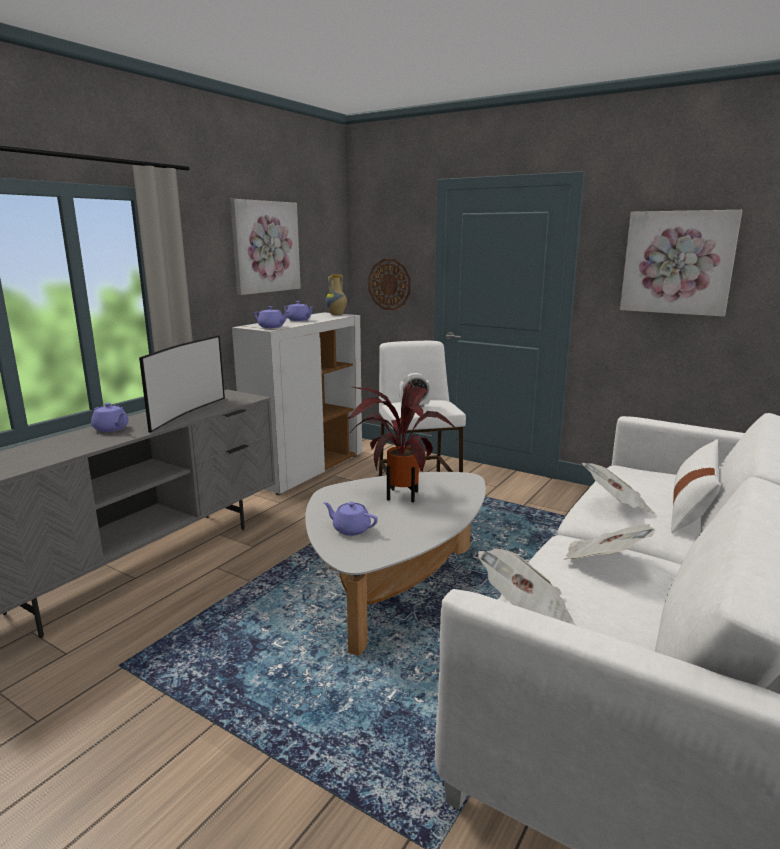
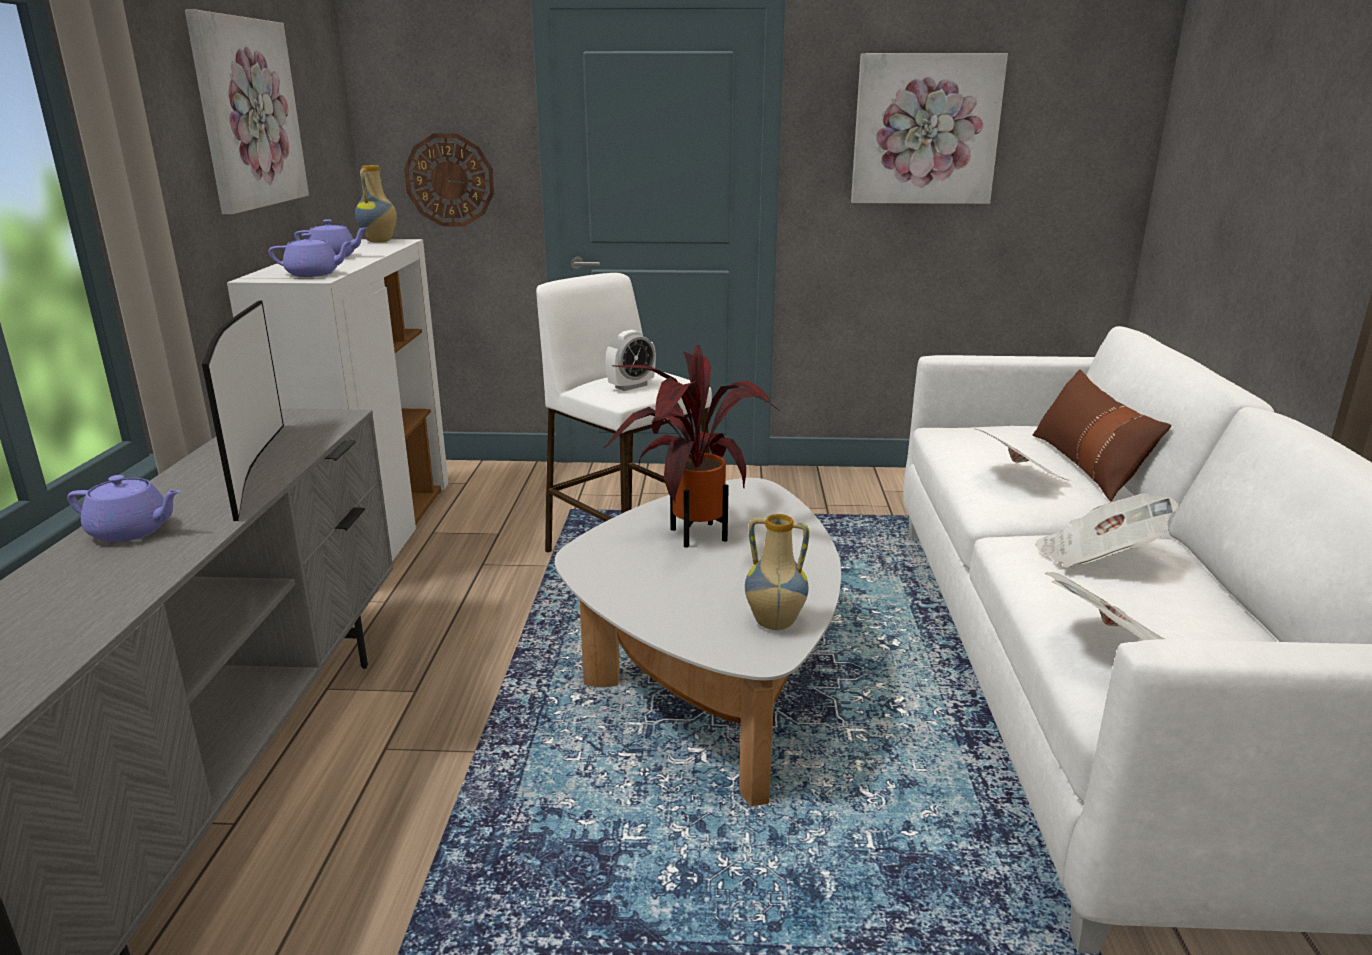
camera: 30 degrees left, 5 degrees up
(350, 529) = (691, 608): purple teapot -> none
(381, 548) = (774, 624): none -> vase
(691, 508) = (1088, 465): white pillow -> brown pillow

